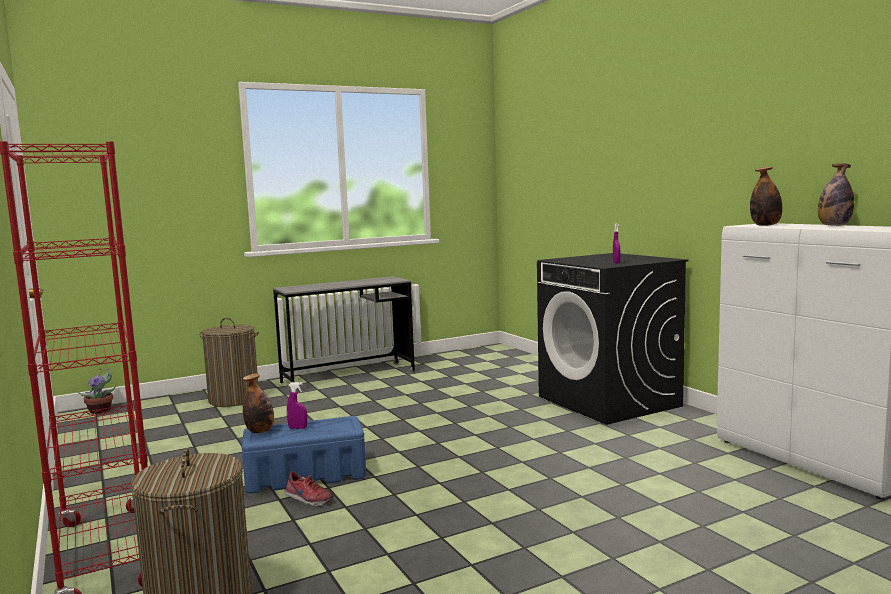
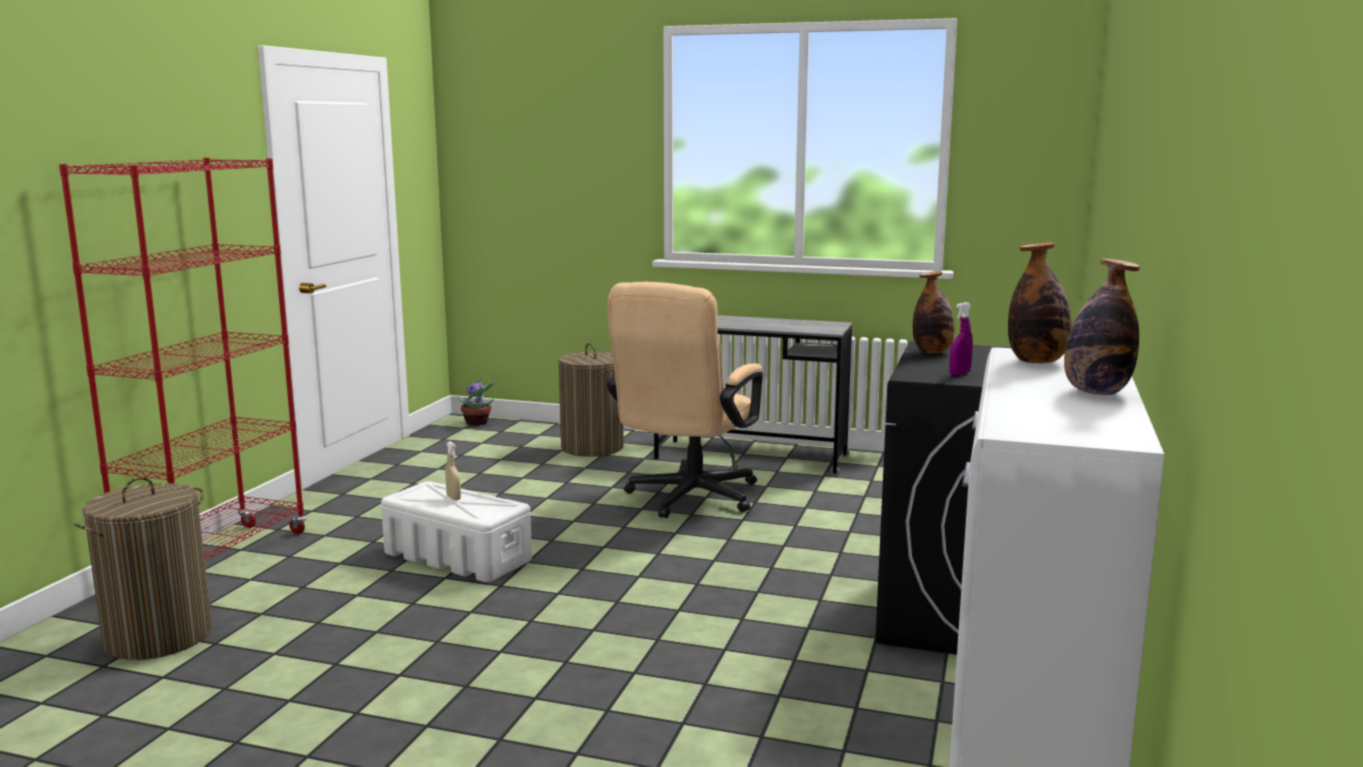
camera: 45 degrees right, 5 degrees up
(260, 431) = (423, 489): bottle -> bottle (932, 352)
(297, 428) = (453, 498): purple spray bottle -> beige spray bottle
(305, 476) = (456, 557): blue storage box -> white storage box
(307, 499) = (406, 581): shoe -> none
(367, 404) = (687, 500): none -> beige office chair

